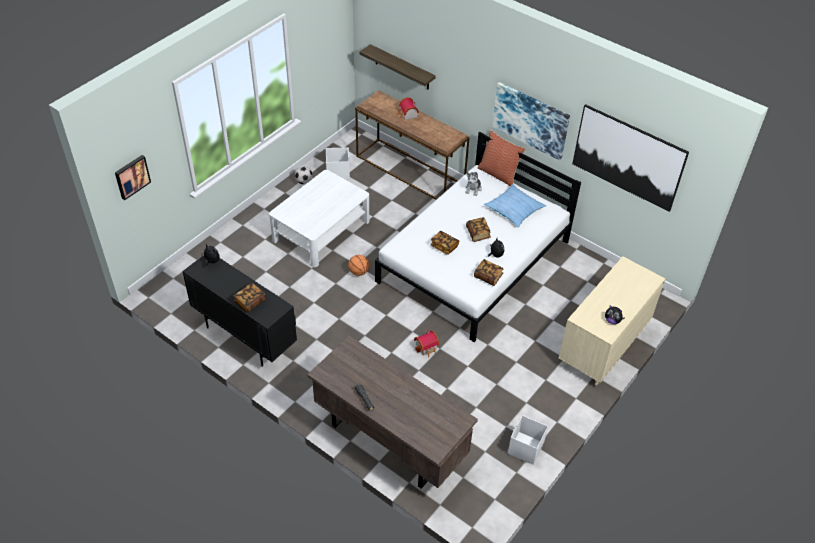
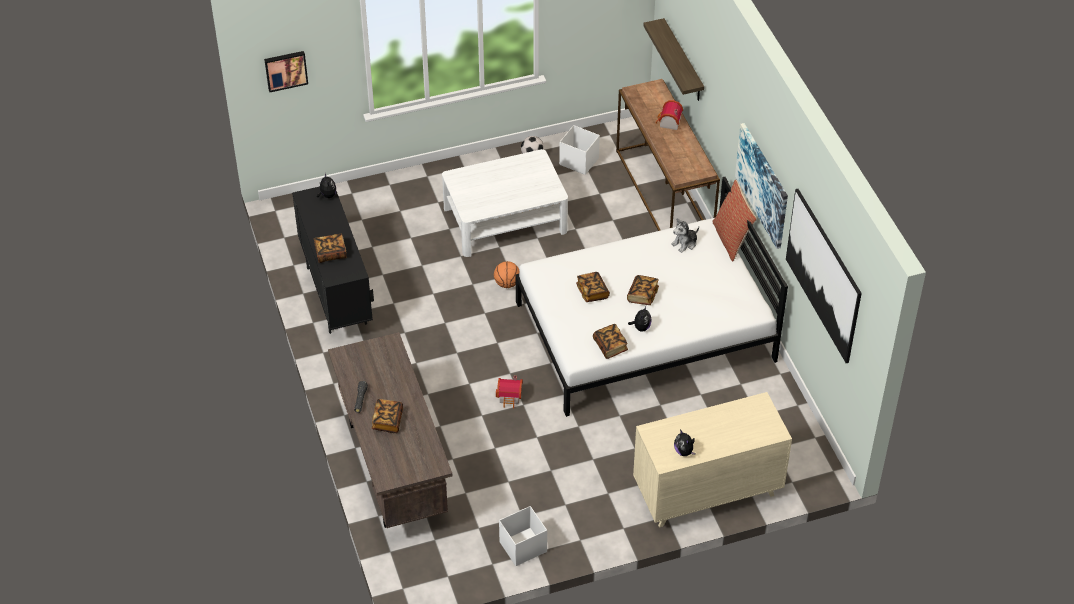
camera: 35 degrees right, 0 degrees up
(398, 405) = (387, 421): none -> book
(514, 209) = (710, 288): pillow -> none

